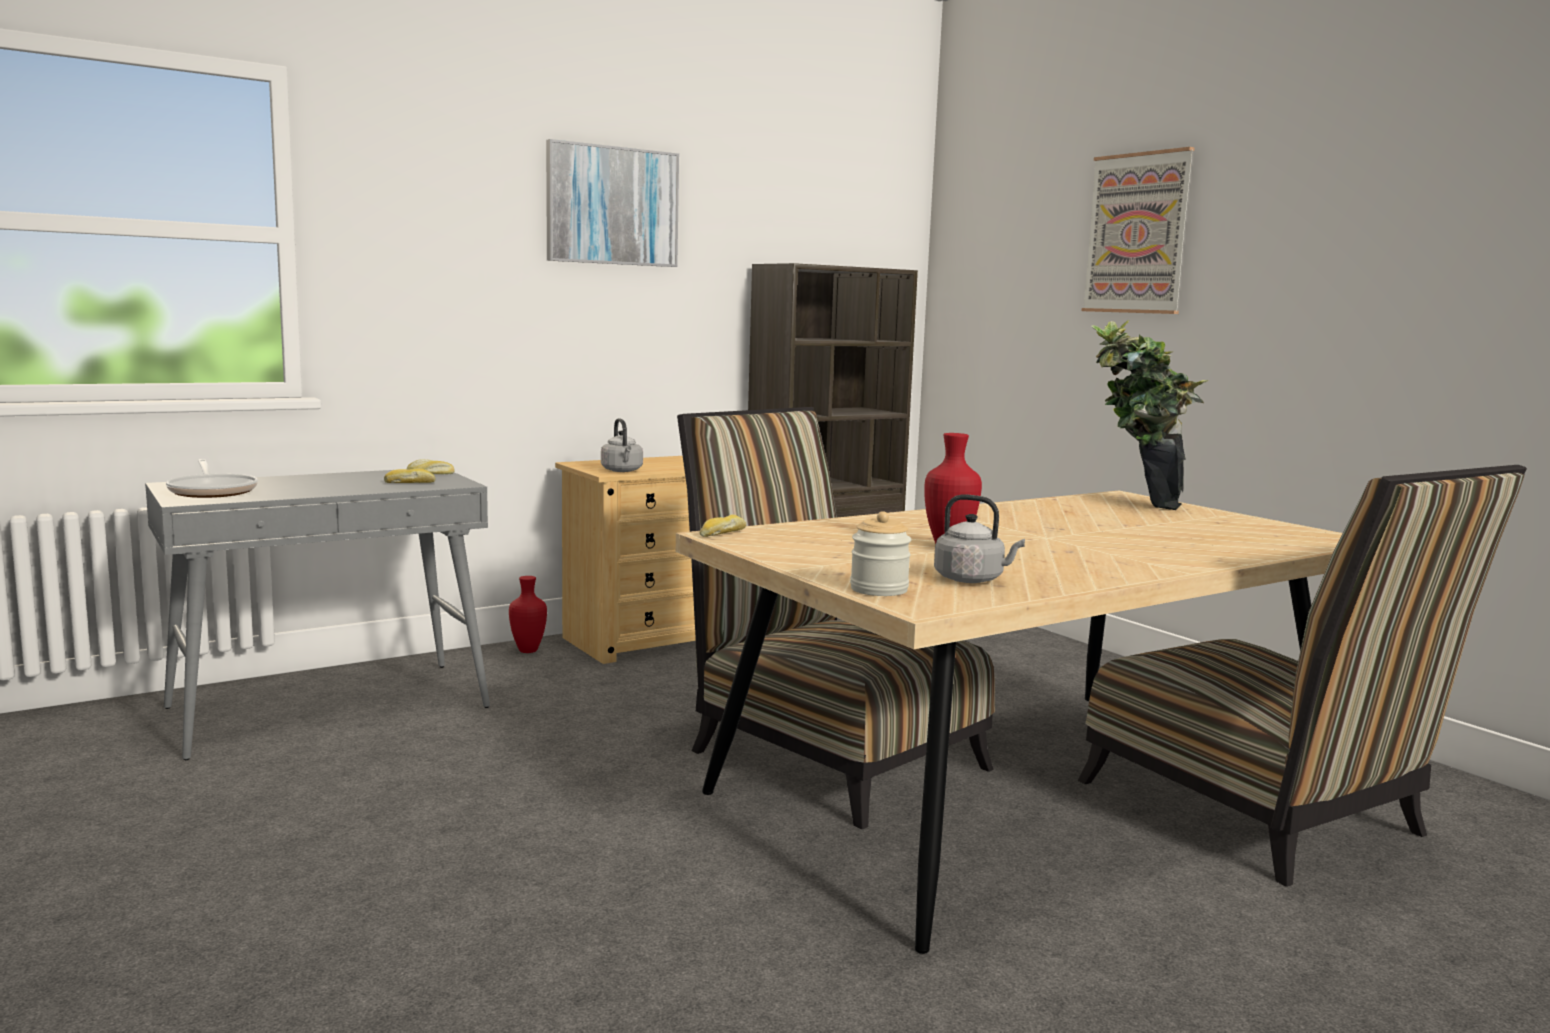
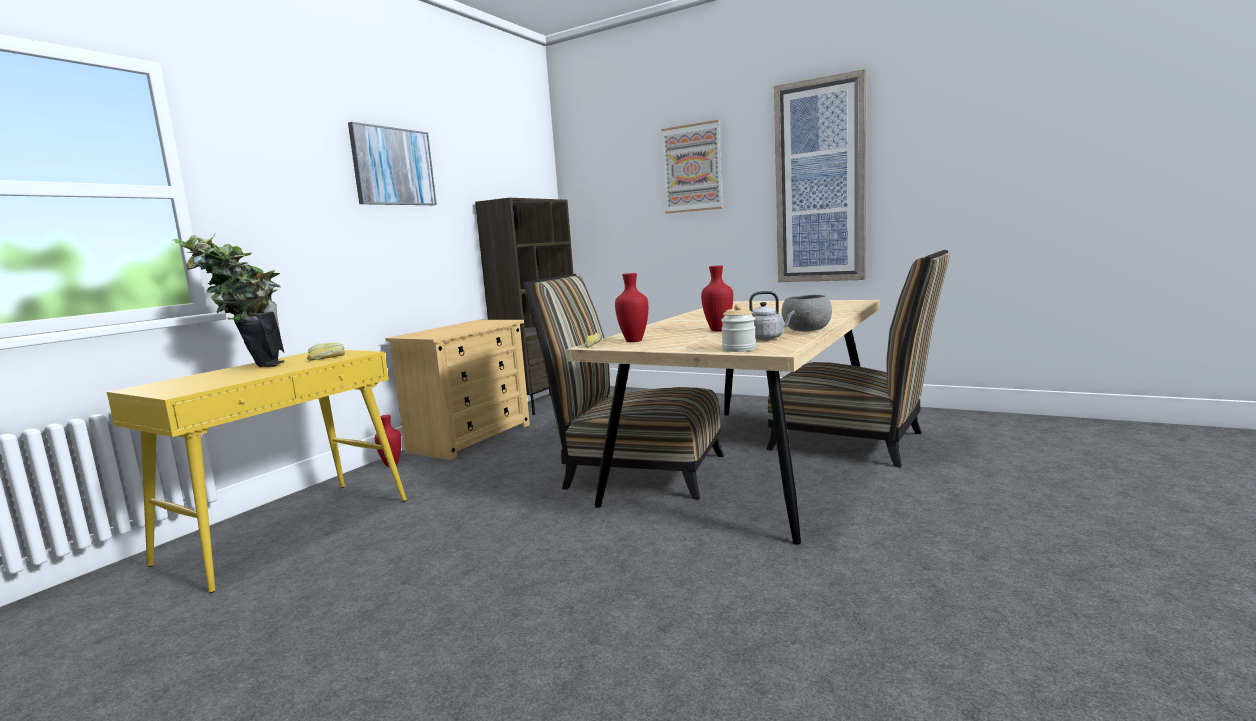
camera: 25 degrees left, 0 degrees up
(213, 491) = (183, 385): frying pan -> none
(330, 707) = (289, 530): grey console table -> yellow console table
(622, 471) = (440, 334): grey kettle -> none
(787, 539) = (633, 341): none -> red vase
(1076, 579) = (807, 330): none -> grey bowl
(1134, 505) = (747, 304): potted plant -> potted plant (248, 367)
(1360, 285) = (820, 182): none -> picture

